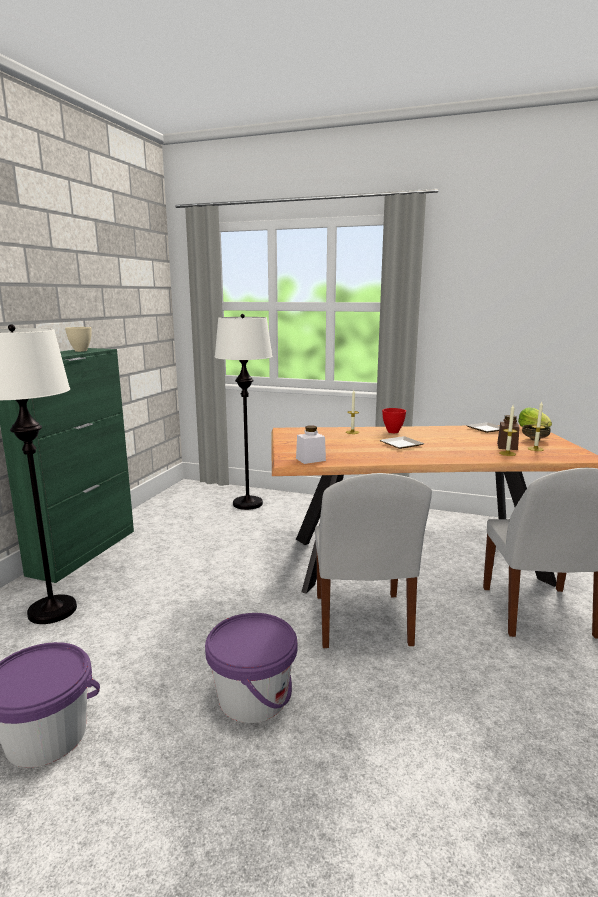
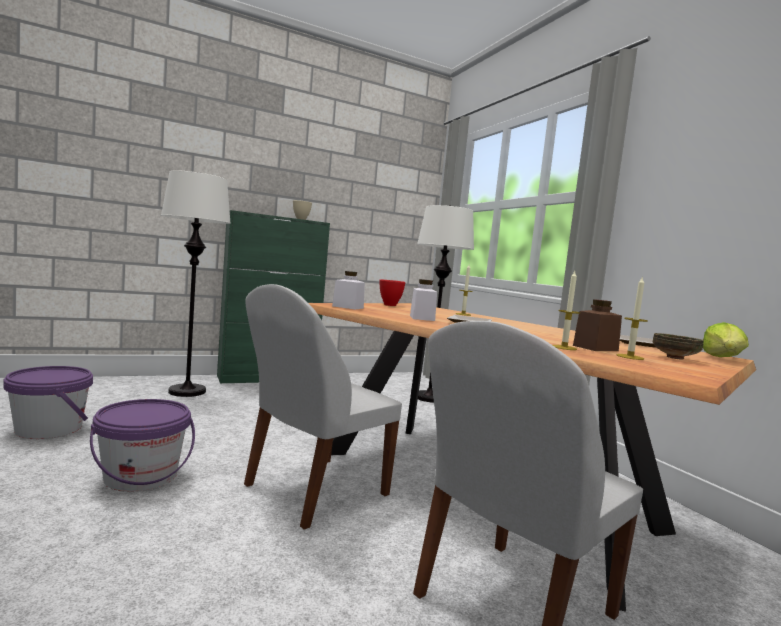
camera: 45 degrees right, 10 degrees down
(379, 452) = (422, 318): none -> white jar
(392, 431) = (505, 321): red bowl -> red bowl (390, 305)

